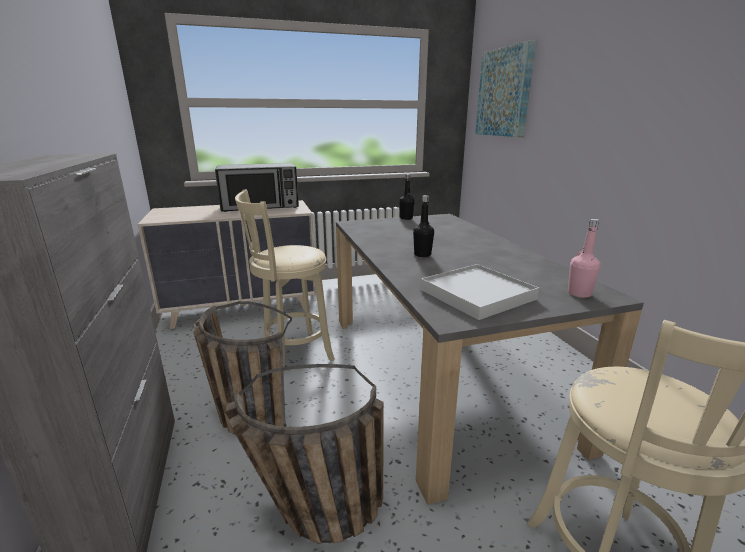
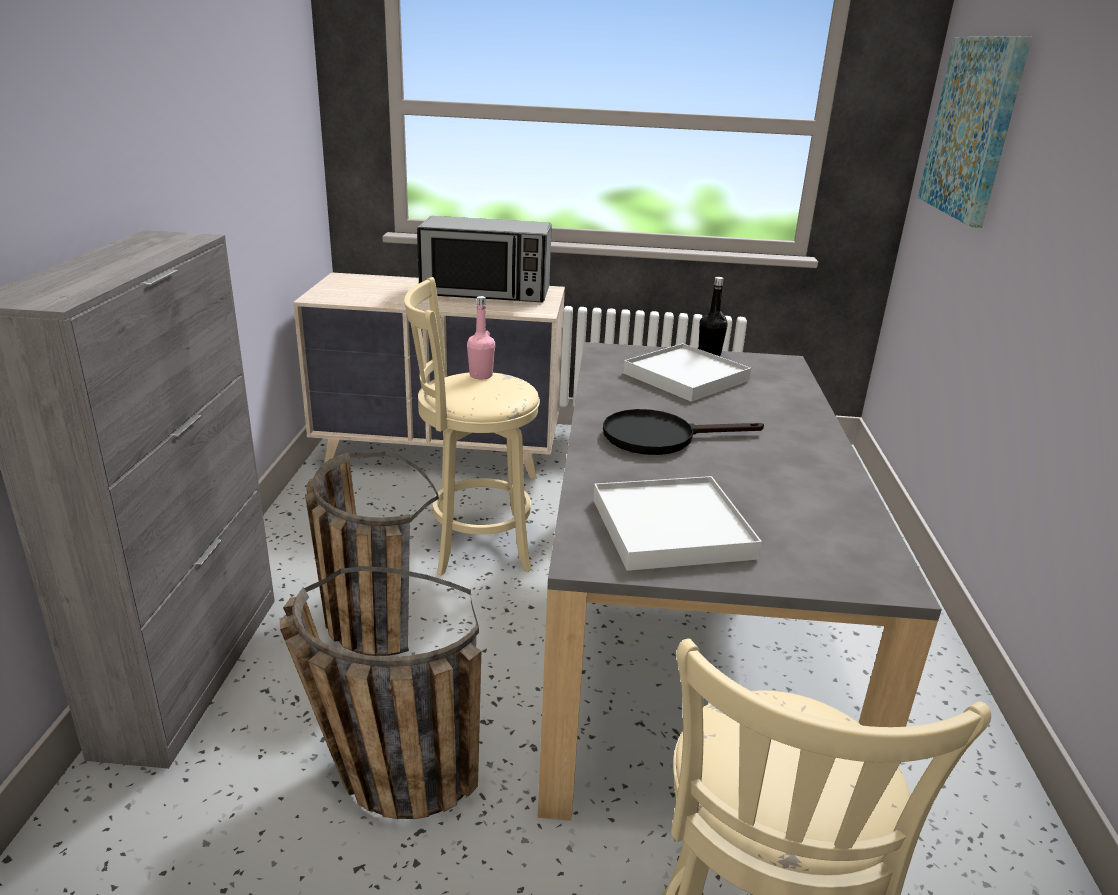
camera: 20 degrees right, 5 degrees up
(405, 228) = (686, 377): none -> white tray
(422, 255) = (660, 437): black bottle -> black frying pan
(579, 293) = (843, 566): pink bottle -> pink bottle (481, 375)

